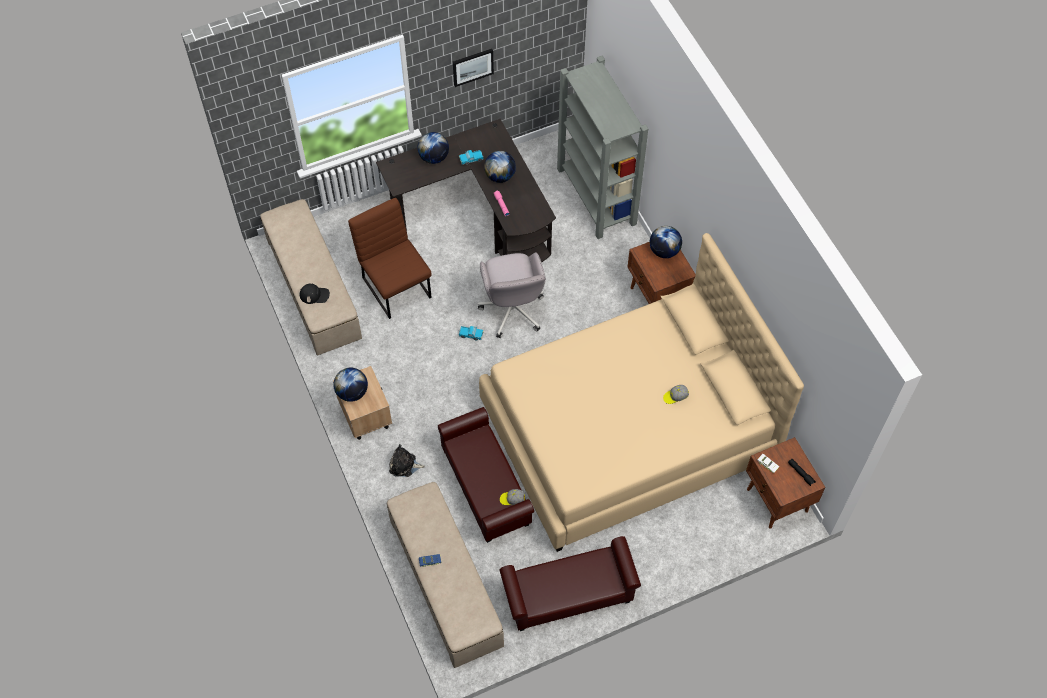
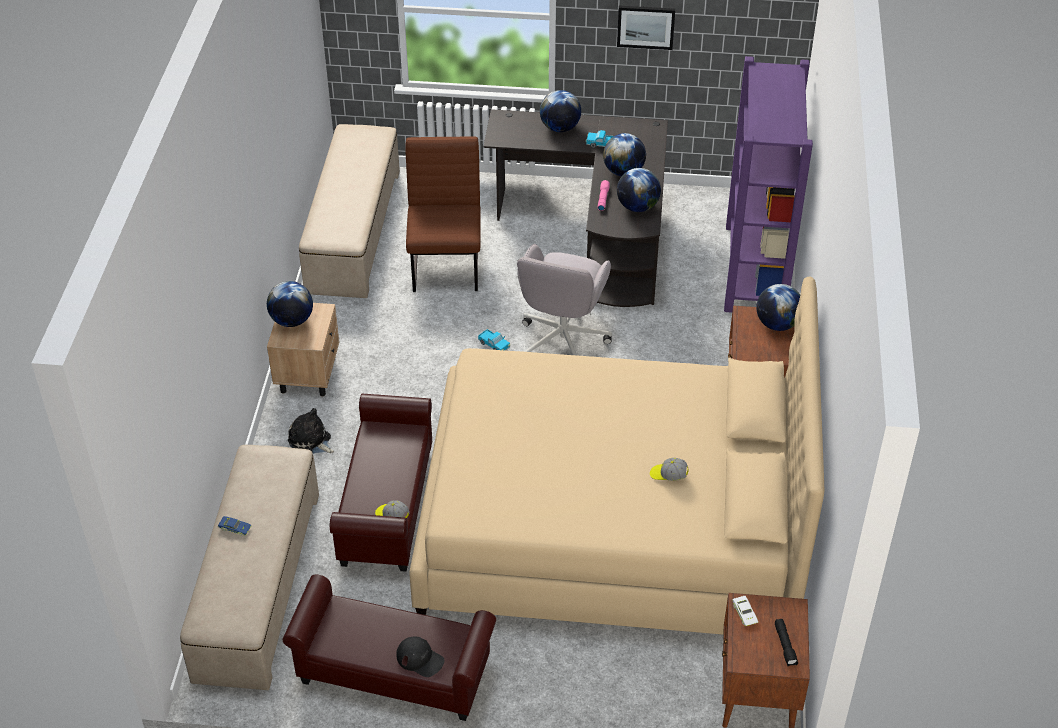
camera: 30 degrees right, 15 degrees down
(314, 295) = (331, 215): black cap -> black cap (420, 659)
(528, 201) = (637, 207): none -> globe
(596, 196) = (755, 269): grey bookcase -> purple bookcase

